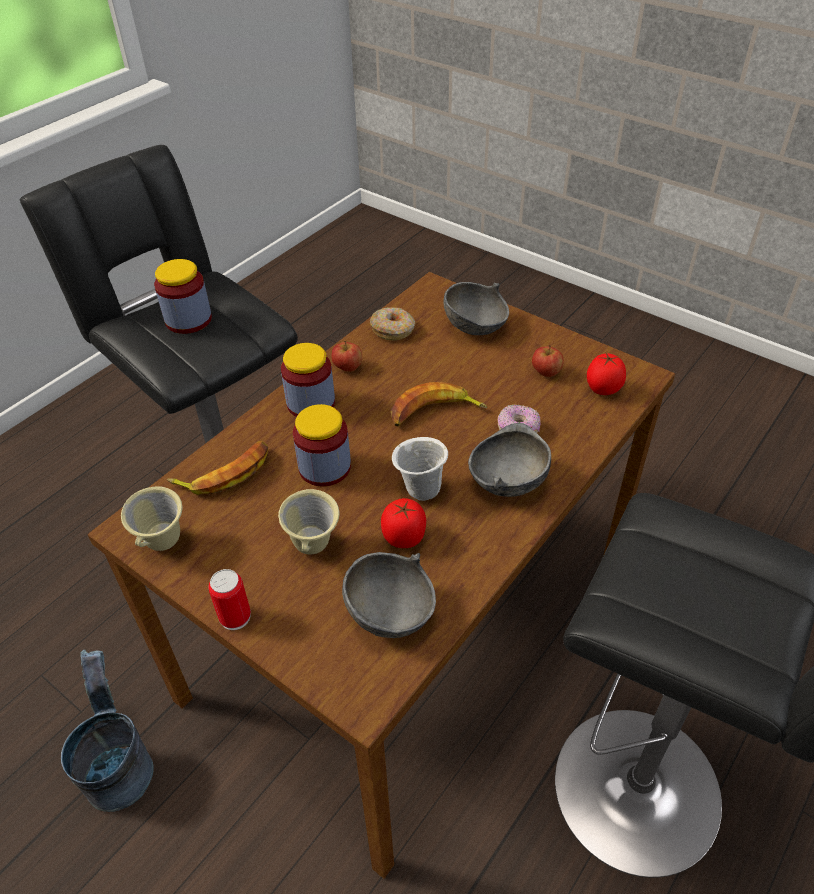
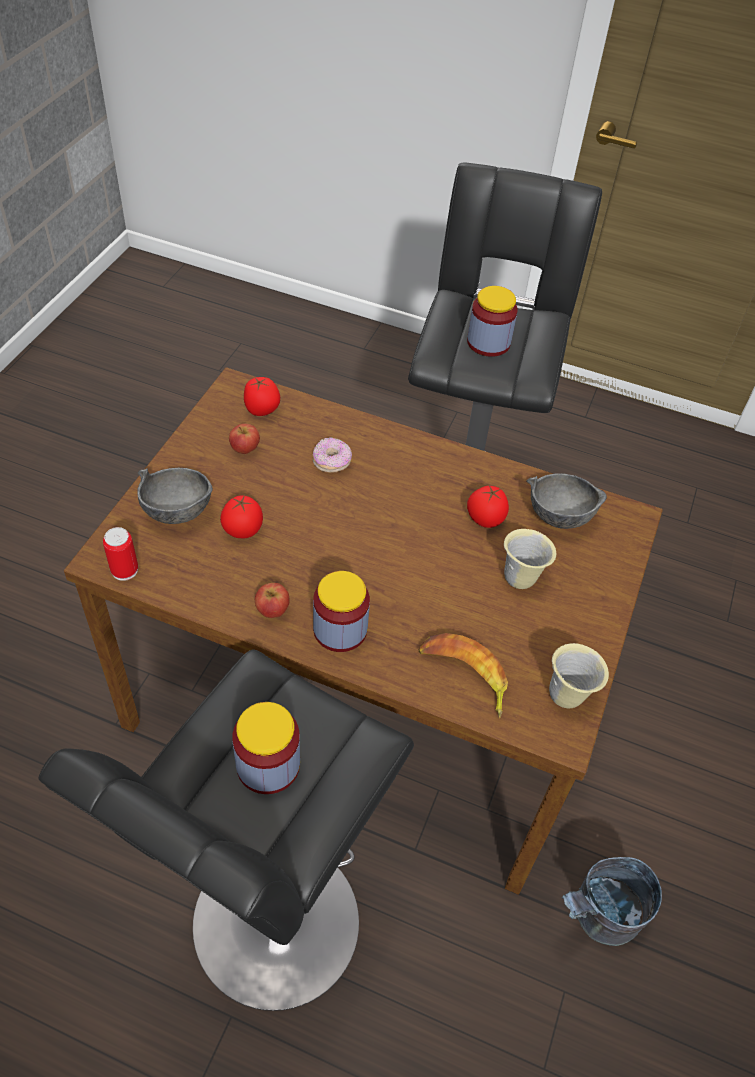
camera: 110 degrees left, 5 degrees up
(235, 617) = (611, 613): can -> can (124, 570)
(324, 467) = (427, 594): jar -> jar (488, 342)
(393, 330) = (194, 582): donut -> none
(420, 490) = (429, 518): white mug -> none
(434, 412) = (326, 524): banana -> none
(441, 360) = (242, 531): none -> tomato
(506, 482) = (399, 463): grey bowl -> none

